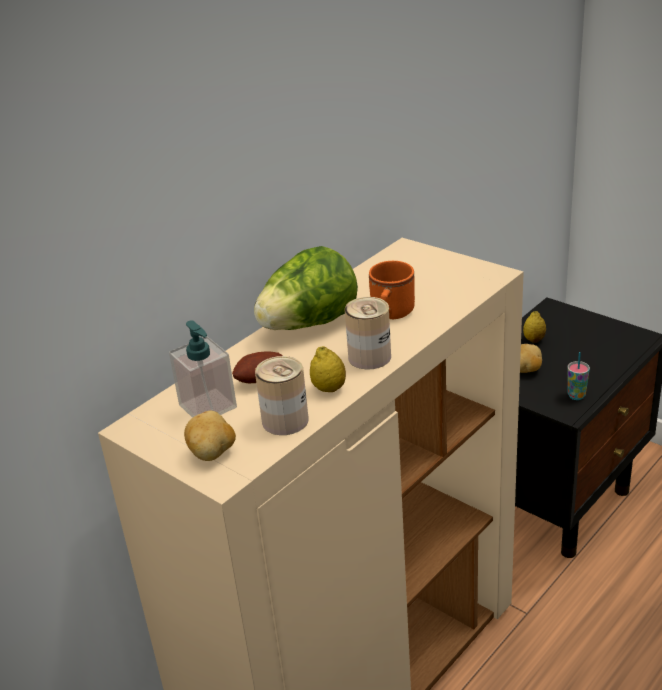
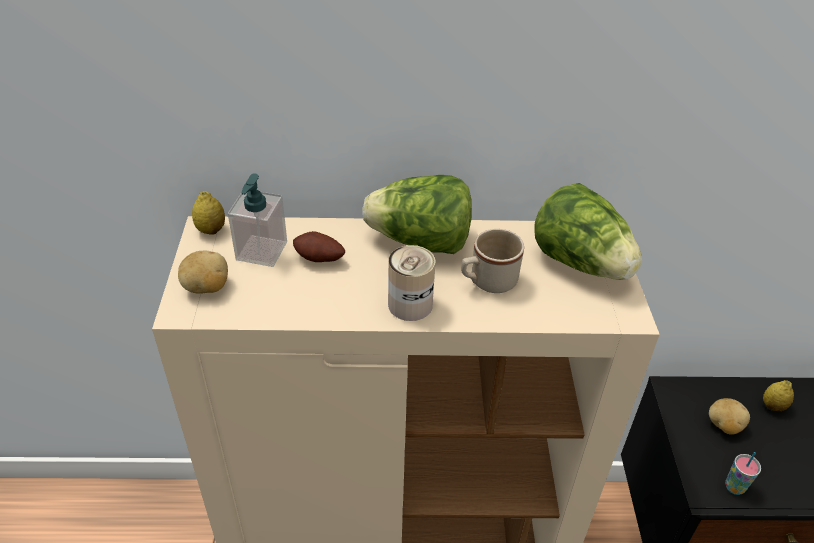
camera: 45 degrees right, 10 degrees up
(285, 420) = (279, 304): can -> none
(329, 389) = (343, 305): lemon -> lemon (211, 230)
(391, 314) = (487, 282): orange mug -> beige mug
(423, 268) = (581, 263): none -> lettuce

